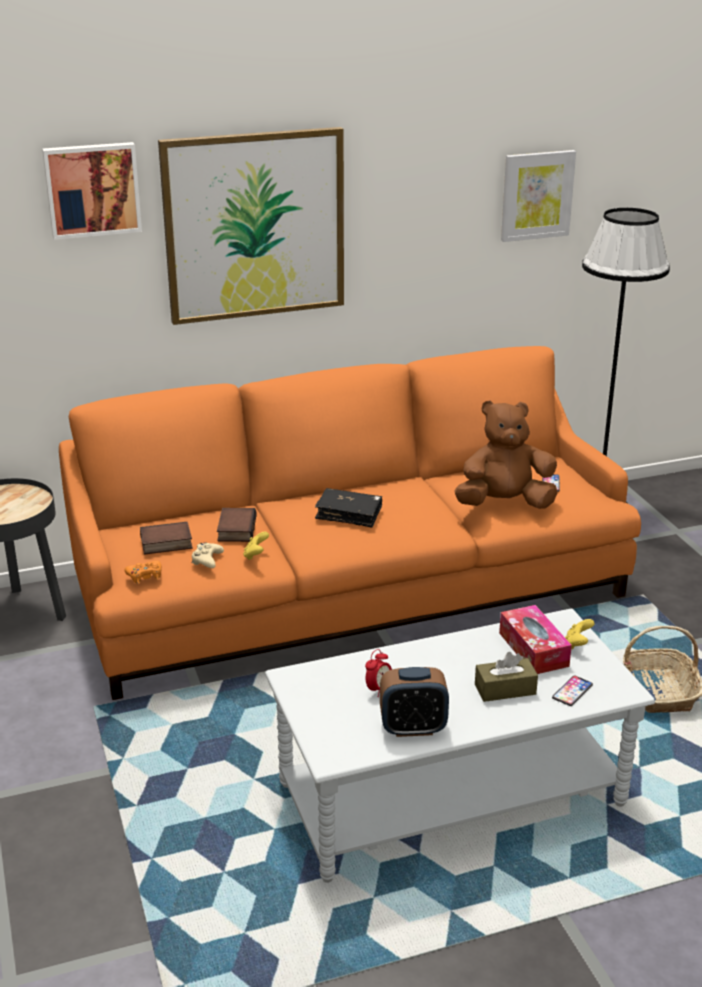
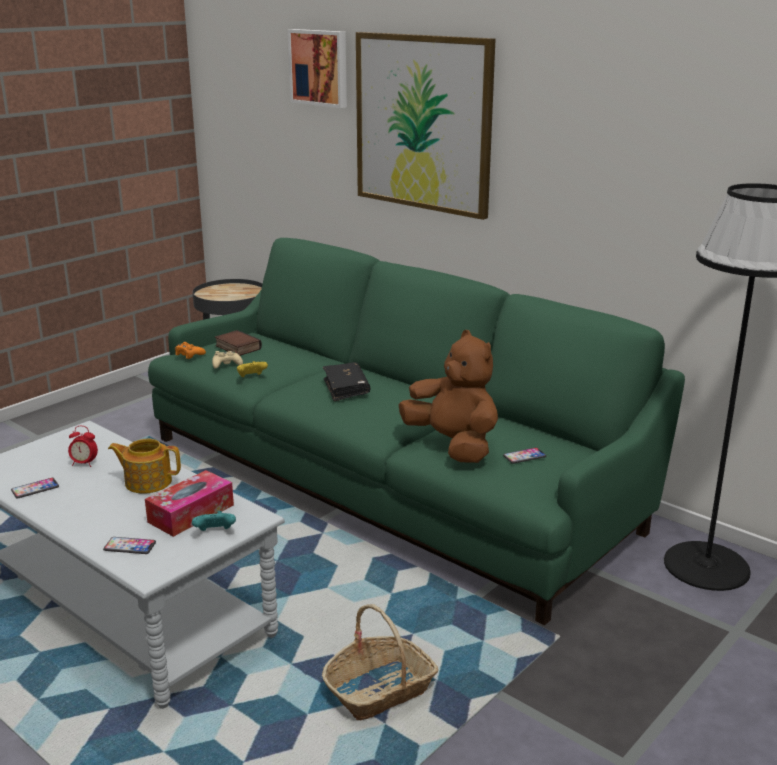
camera: 60 degrees right, 5 degrees down
(235, 529) = (281, 361): book -> none
(352, 590) = (389, 479): orange sofa -> green sofa
(413, 728) = (35, 489): alarm clock -> phone
(451, 660) = (147, 482): none -> teapot
(505, 689) = (115, 514): brown tissue box -> none
(536, 195) = (695, 151): picture -> none
(577, 644) = (215, 533): yellow game controller -> turquoise game controller

